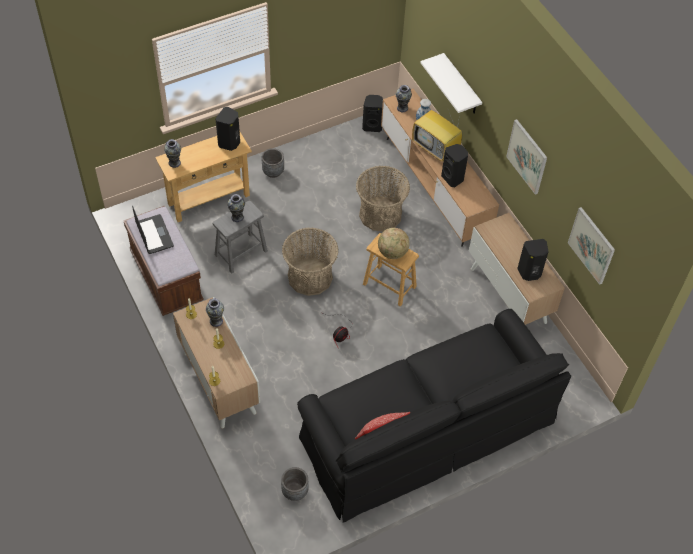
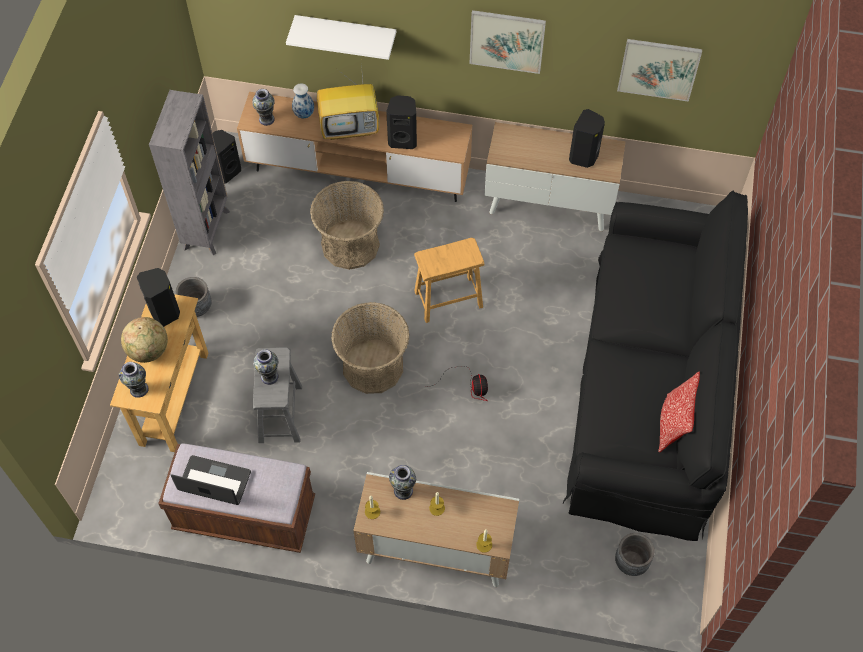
camera: 50 degrees left, 5 degrees up
(327, 142) = (207, 228): none -> grey bookcase
(392, 252) = (451, 259): globe -> globe (149, 350)

